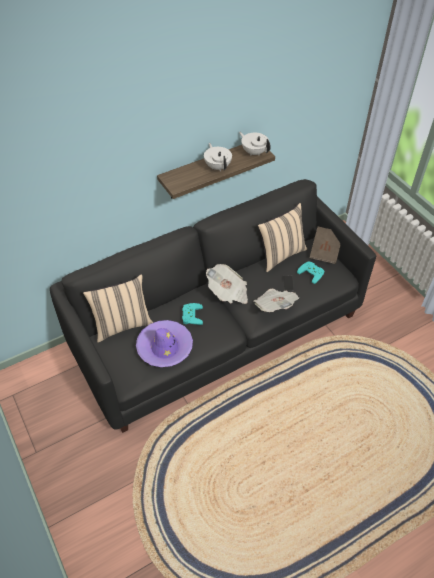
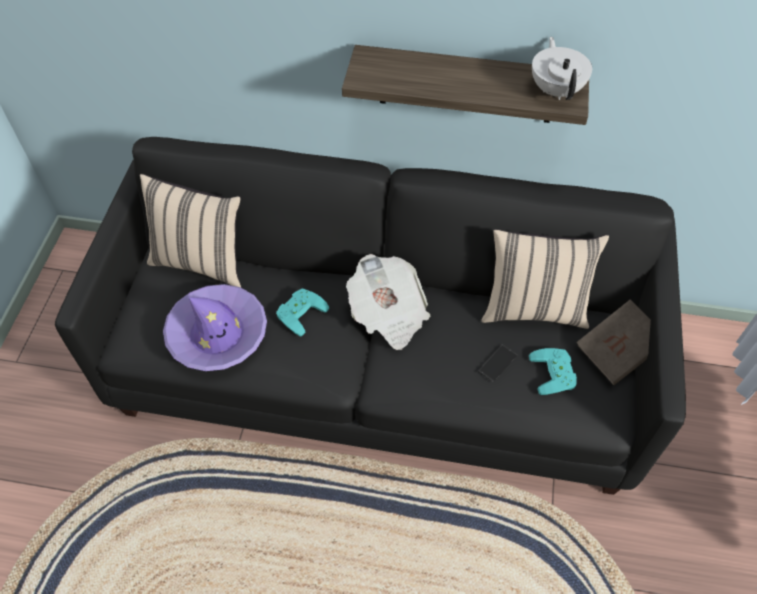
camera: 40 degrees right, 5 degrees up
(218, 166) = (465, 81): white teapot -> none
(274, 306) = (436, 386): newspaper -> none

